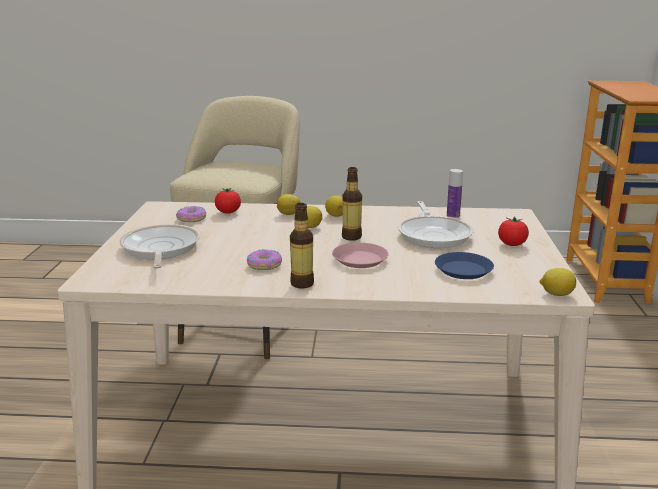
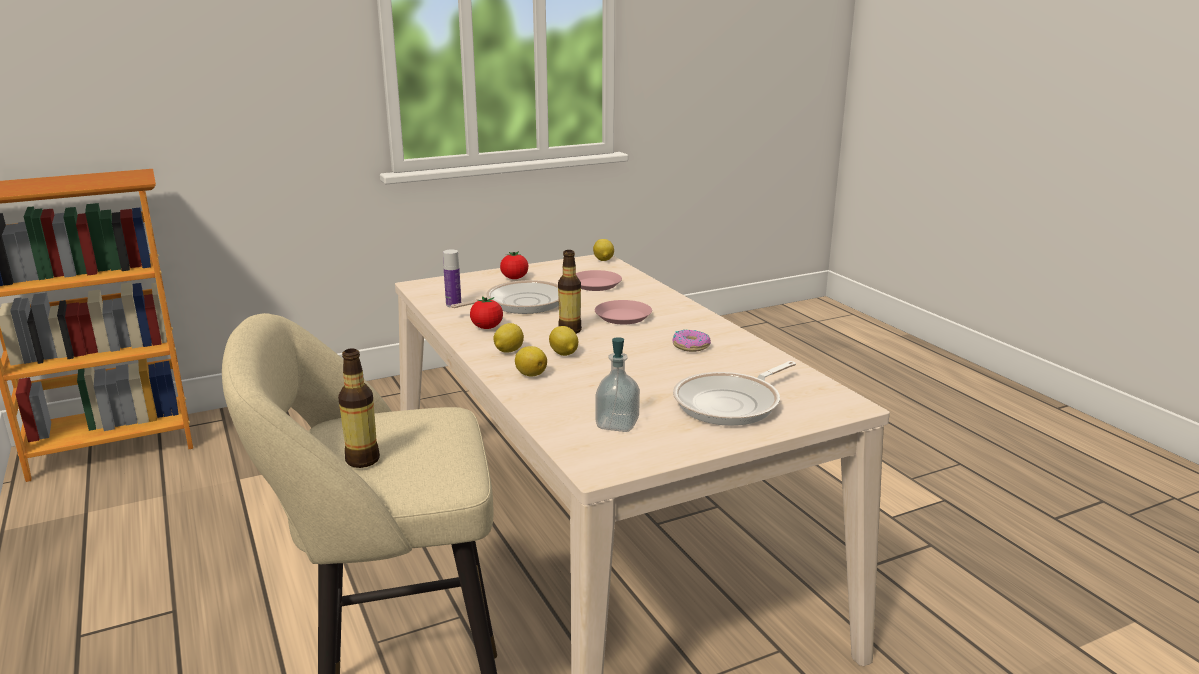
camera: 120 degrees left, 0 degrees up
(191, 218) = (617, 424): donut -> soap dispenser
(228, 212) = (566, 410): tomato -> tomato (487, 327)
(302, 284) = (704, 324): bottle -> bottle (362, 460)
(463, 270) = (595, 284): blue plate -> pink plate

